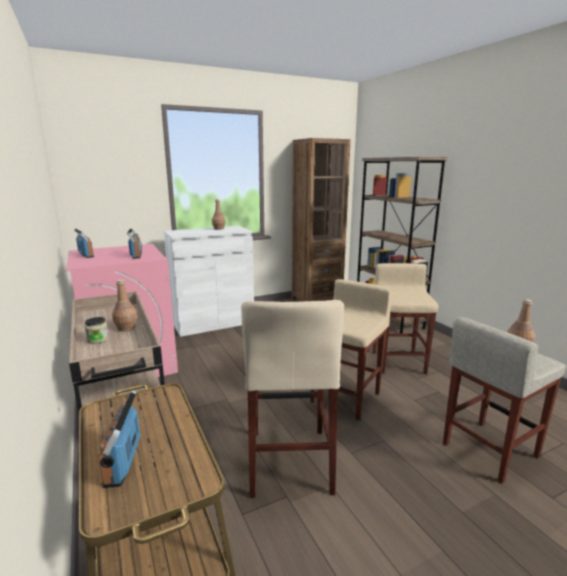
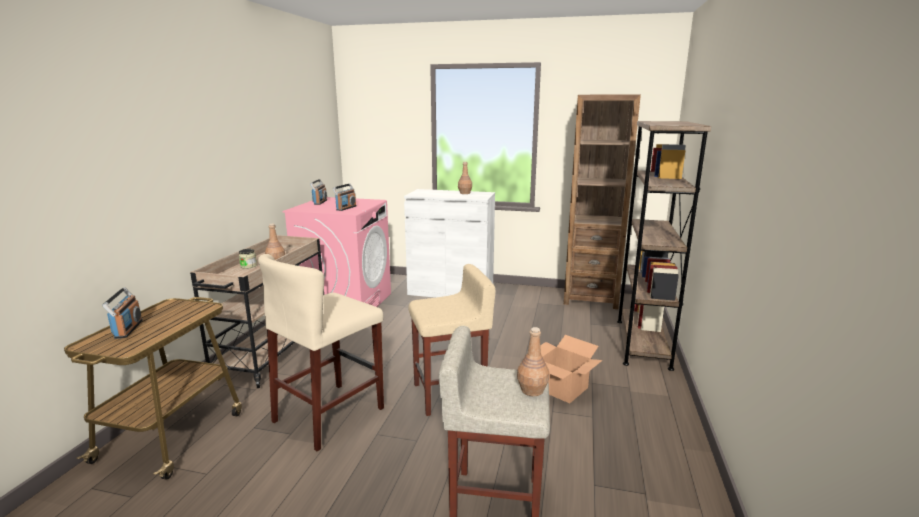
camera: 40 degrees right, 0 degrees up
(123, 461) = (128, 329): radio -> radio turned 135 degrees clockwise
(398, 361) = (562, 388): beige stool -> cardboard box

